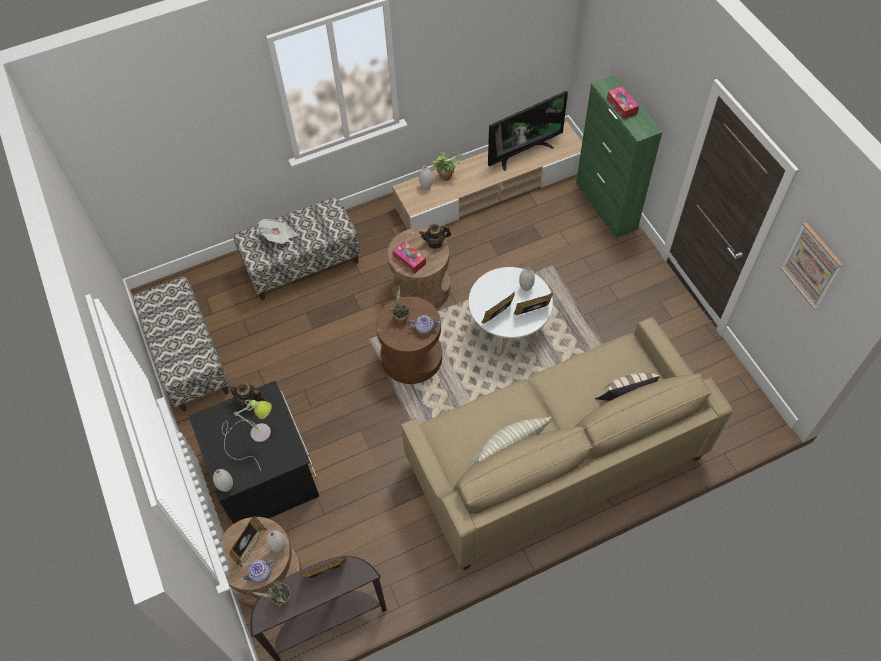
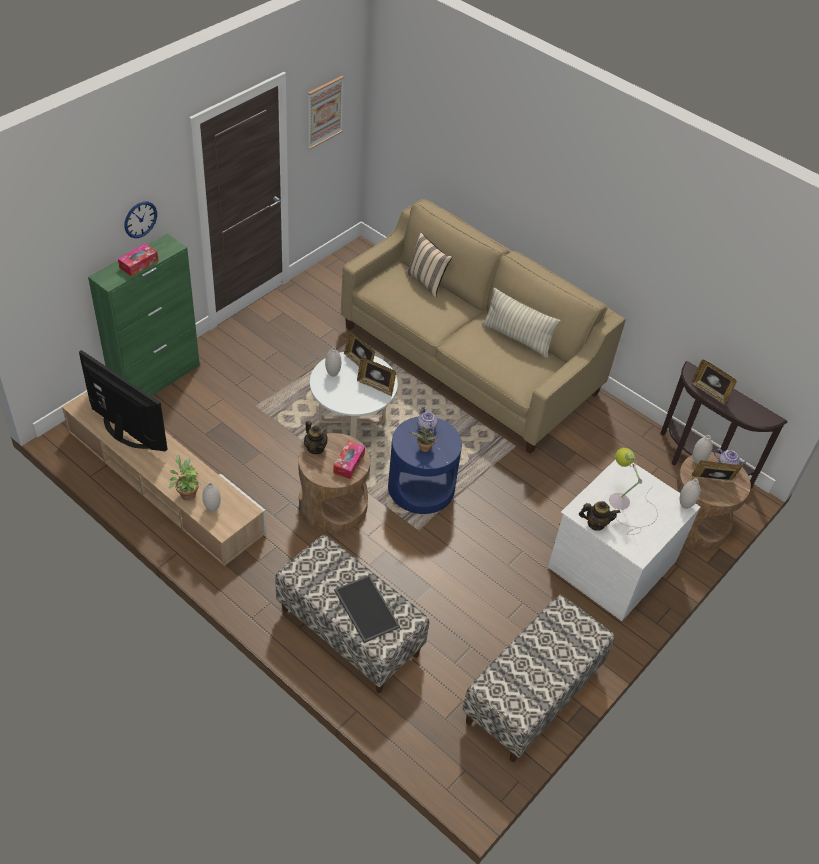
camera: 120 degrees left, 10 degrees down
(248, 401) = (595, 523): teapot -> teapot turned 75 degrees counterclockwise
(265, 473) = (610, 562): black dresser -> white dresser
(279, 237) = (365, 608): newspaper -> tray
(281, 599) = (749, 412): potted plant -> none
(411, 357) = (421, 487): brown side table -> blue side table
(657, 95) = (140, 219): none -> wall clock

